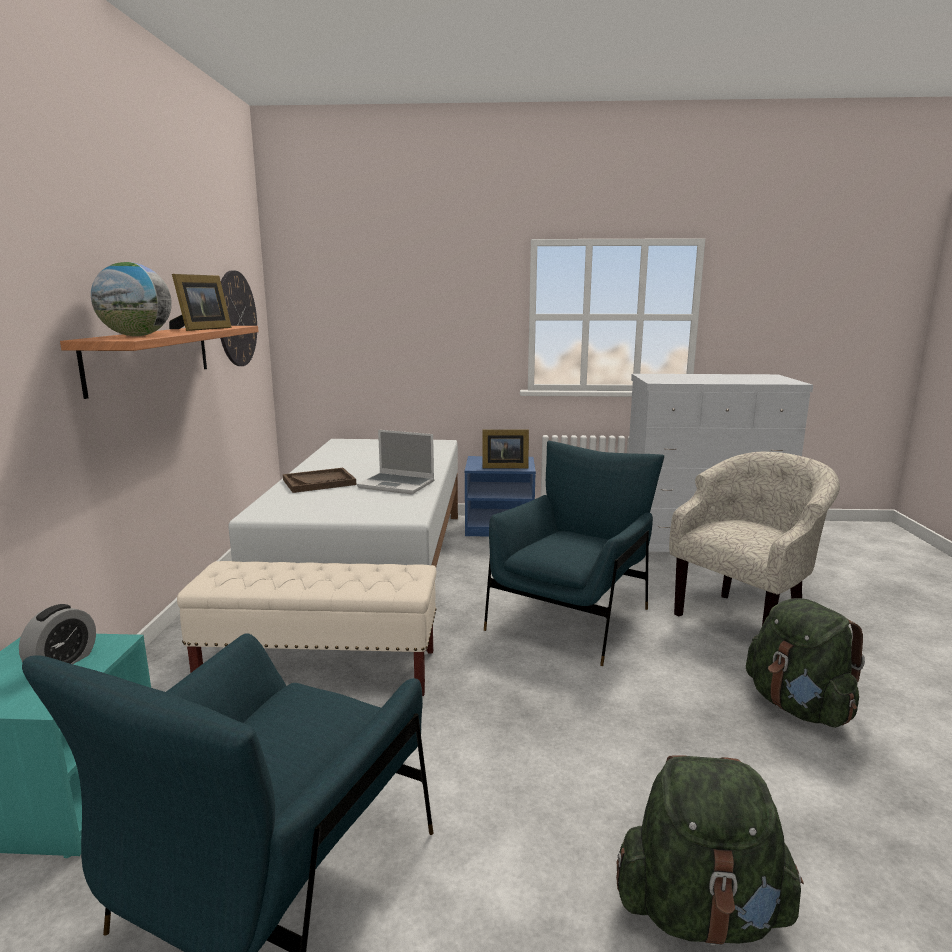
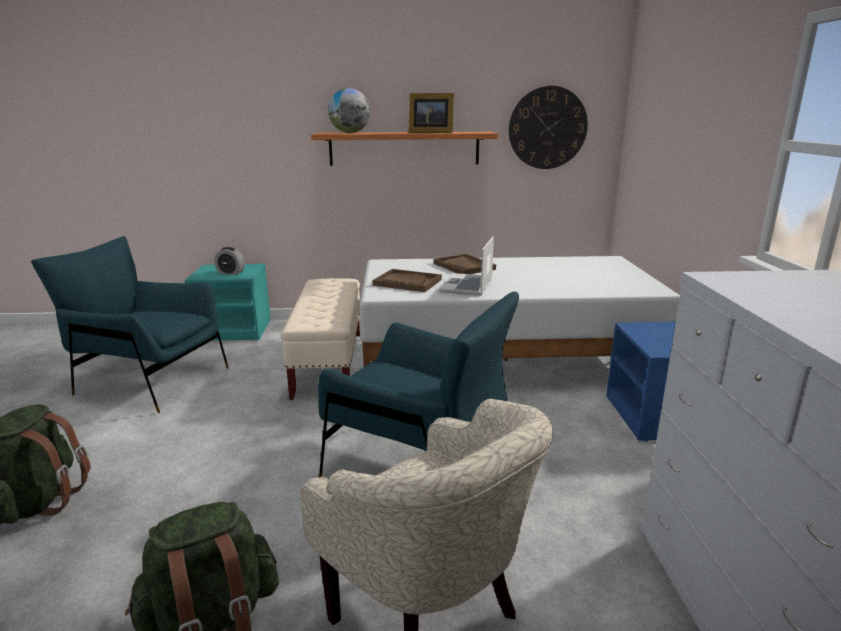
camera: 85 degrees right, 5 degrees up
(366, 505) = (407, 282): none -> brown tray
(503, 466) = (652, 339): picture frame -> none

